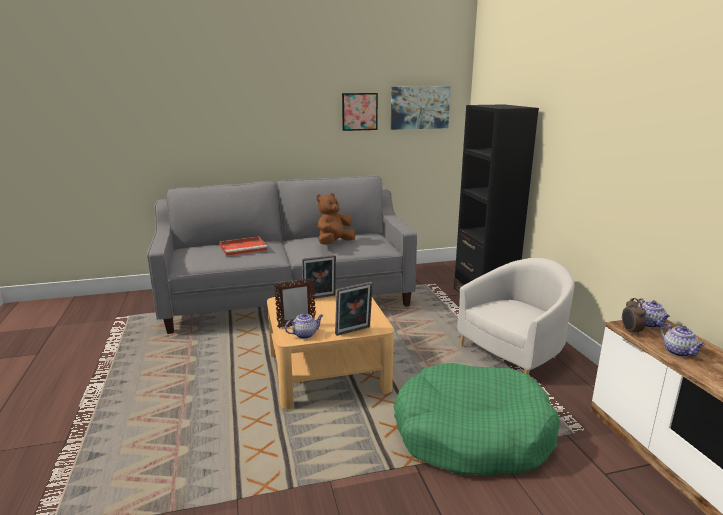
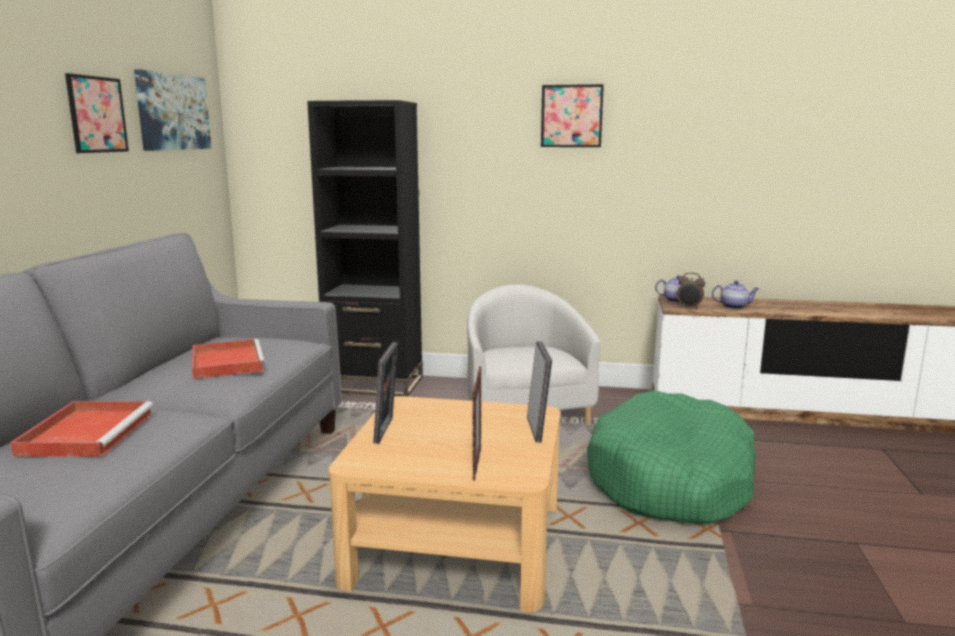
camera: 65 degrees left, 5 degrees down
(305, 334) = (518, 463): teapot -> none
(334, 243) = (226, 362): brown plush toy -> red tray
(624, 129) = (571, 116): none -> picture

